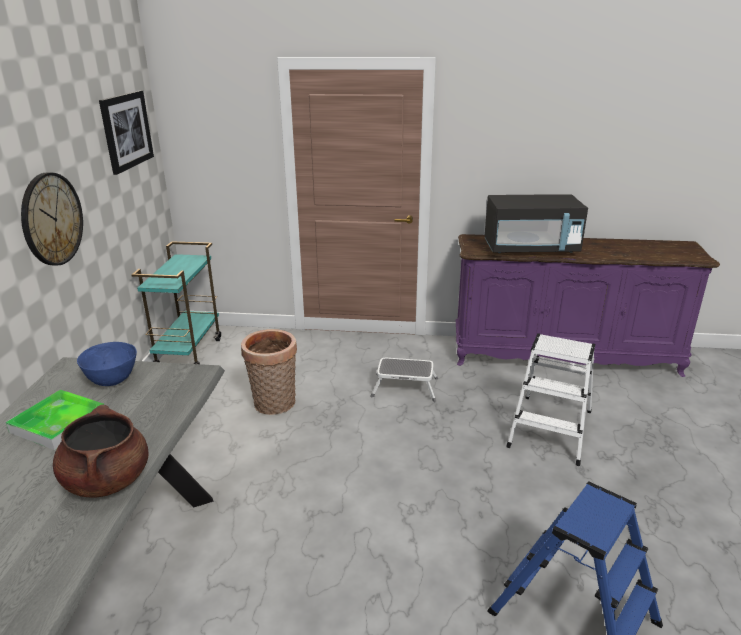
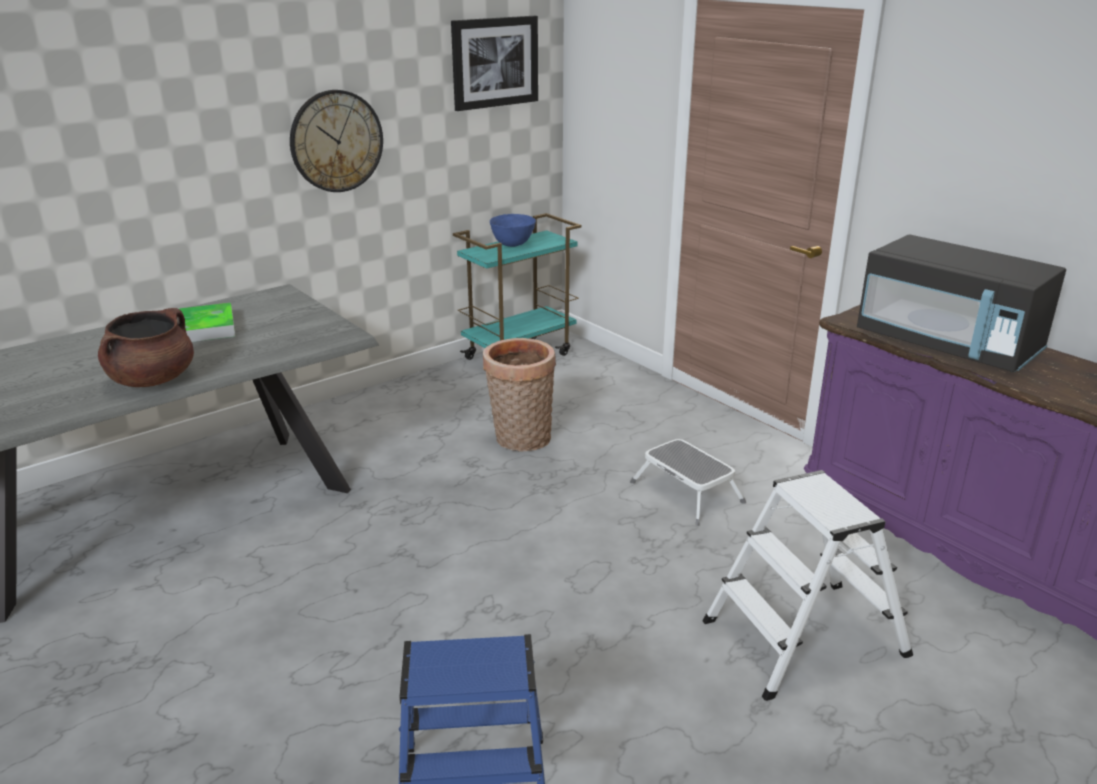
camera: 45 degrees right, 0 degrees up
(112, 381) = (282, 314): blue bowl -> blue bowl (512, 245)

